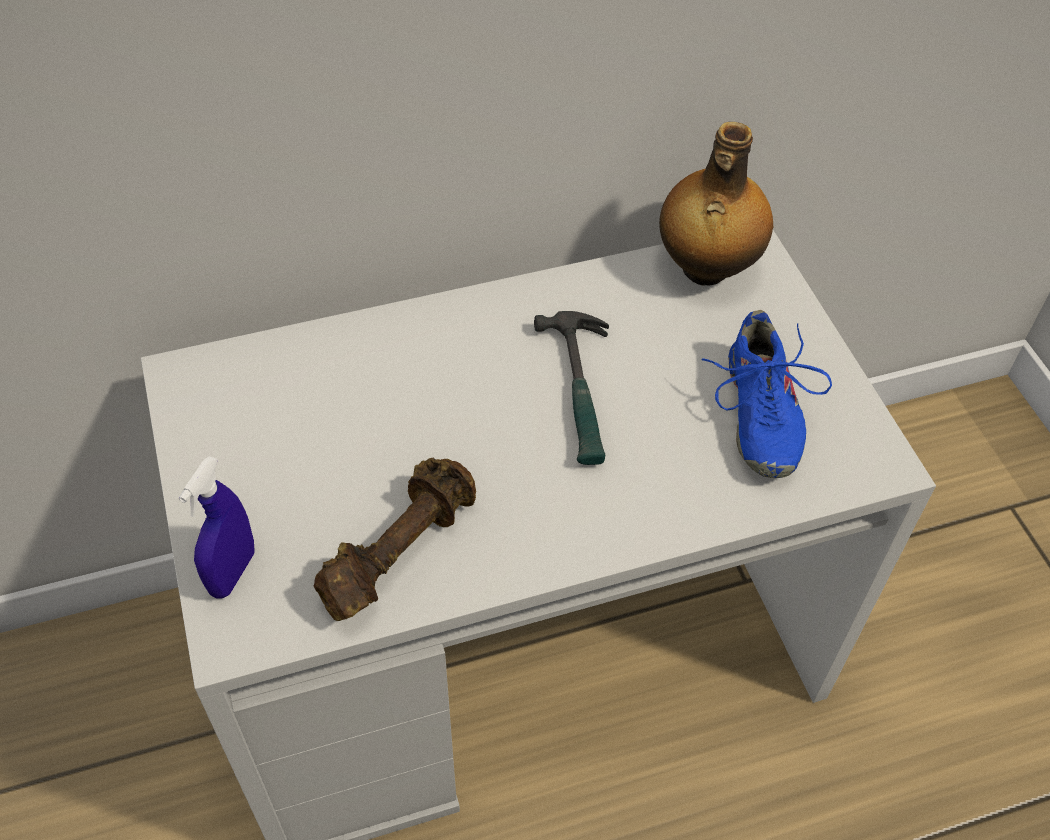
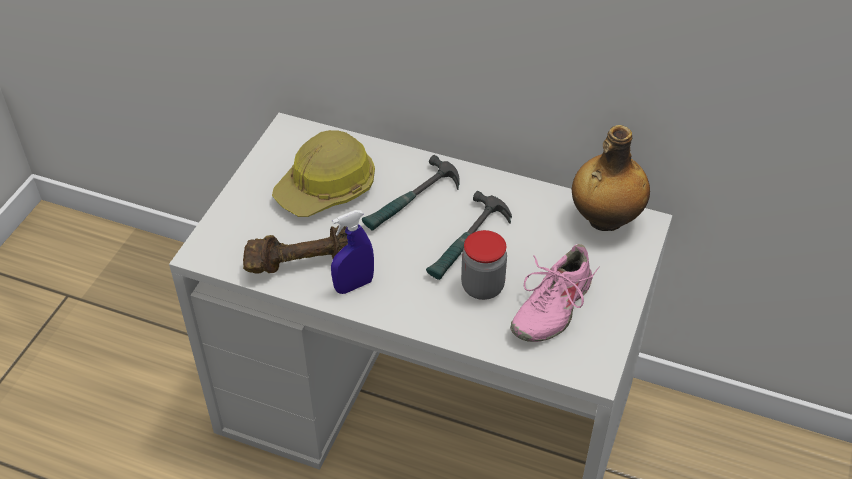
camera: 40 degrees right, 5 degrees down
(232, 573) = (227, 227): blue spray bottle -> blue spray bottle (354, 285)
(323, 427) = (327, 188): none -> hard hat
(457, 379) = (412, 201): none -> hammer
(657, 439) = (482, 287): none -> jar
(758, 414) = (551, 307): blue shoe -> pink shoe

